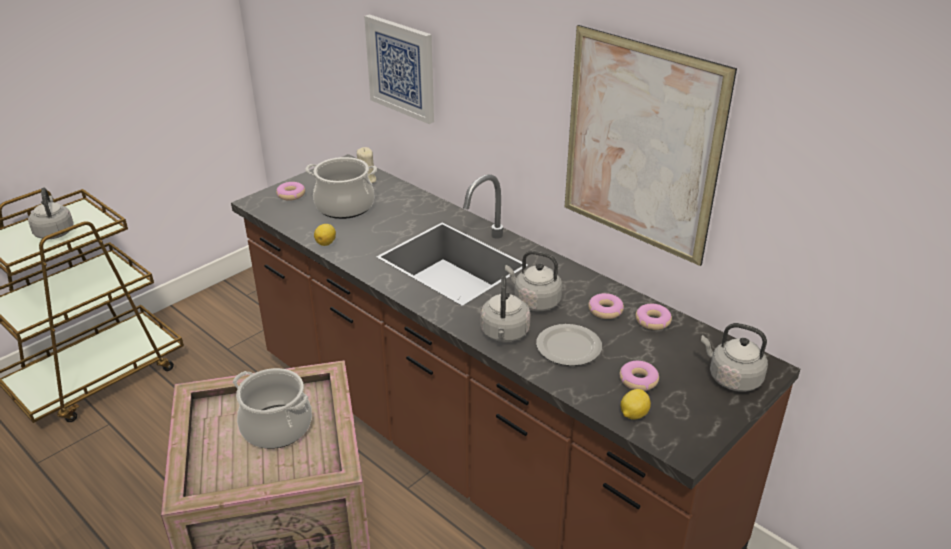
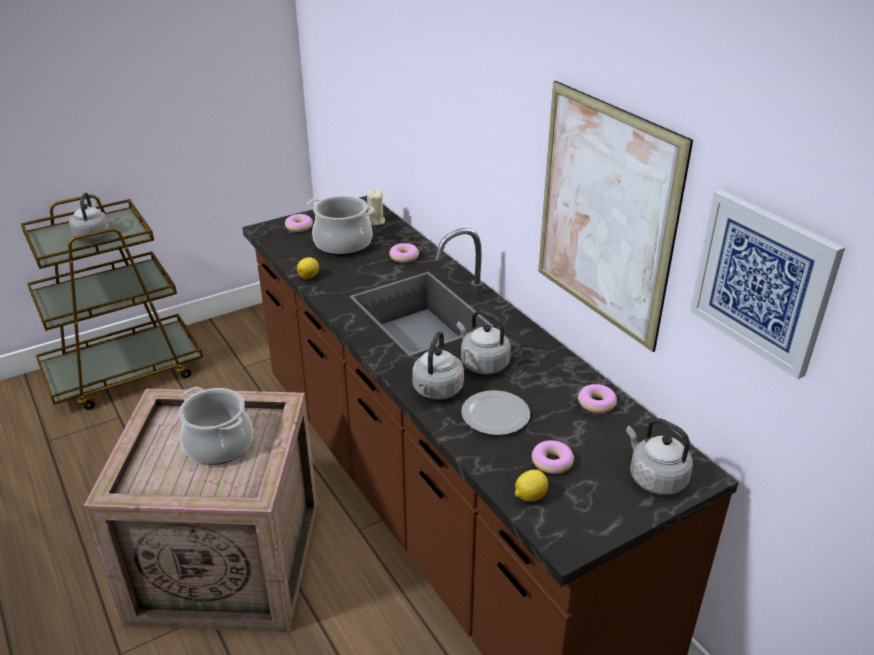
camera: 15 degrees right, 0 degrees up
(401, 68) = (414, 113): picture -> picture (762, 281)
(605, 310) = (551, 384): donut -> donut (404, 257)

